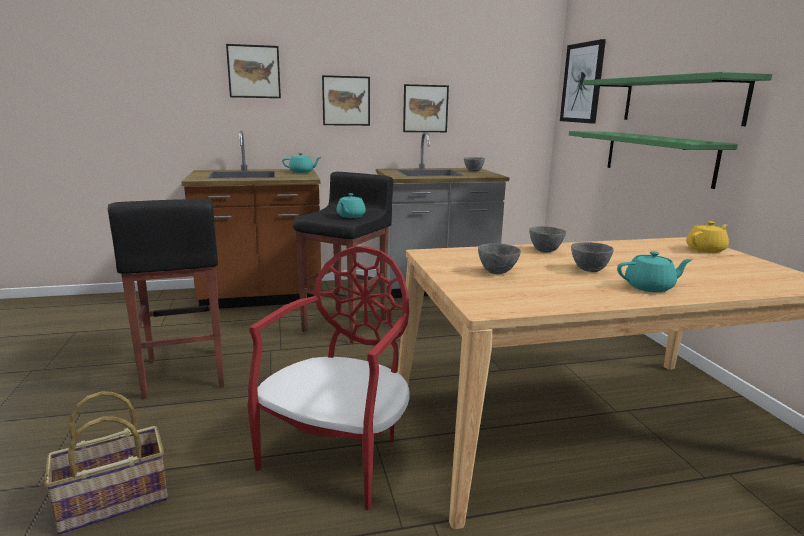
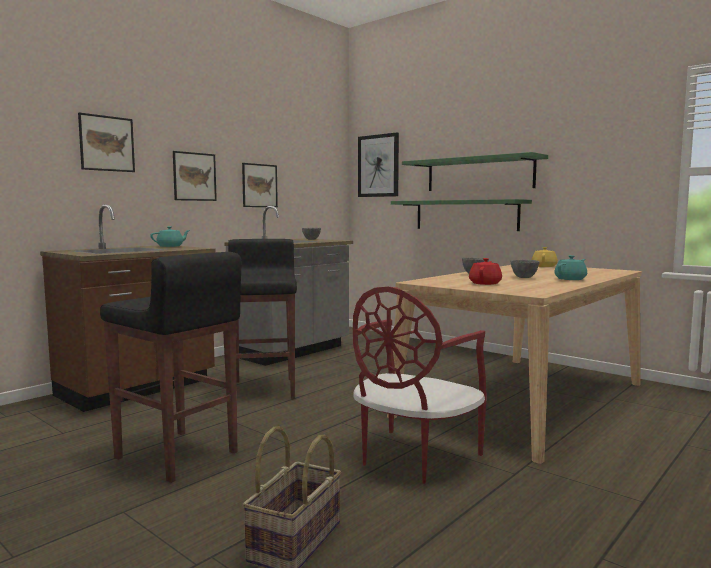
camera: 35 degrees left, 10 degrees down
(339, 456) = (413, 457): red chair -> red chair turned 135 degrees counterclockwise
(350, 216) = (273, 276): turquoise teapot -> none
(497, 272) = (485, 283): grey bowl -> red teapot

